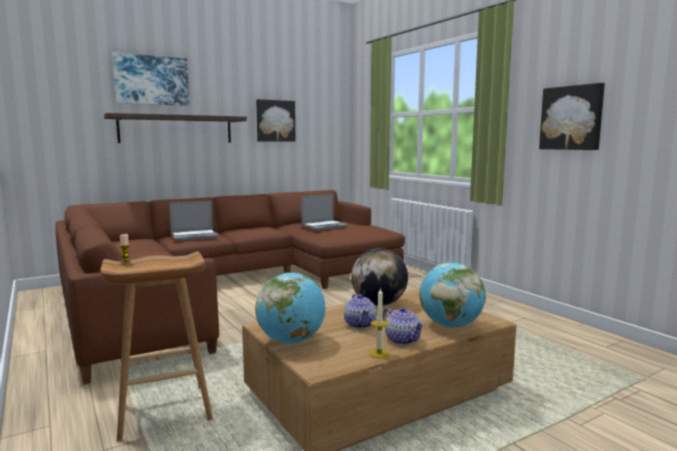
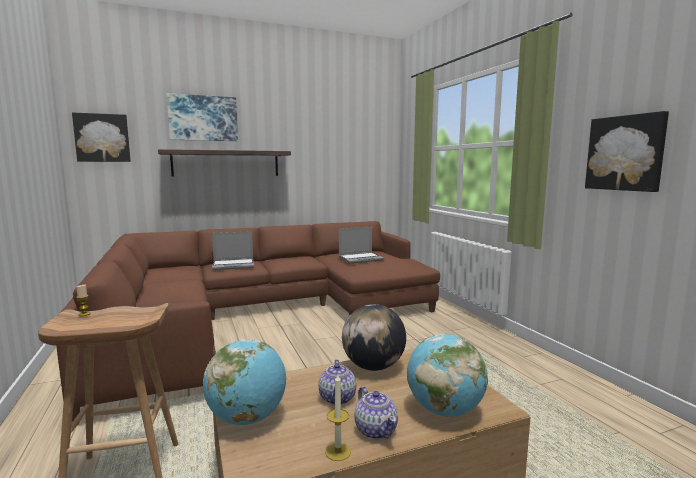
camera: 10 degrees right, 0 degrees up
(275, 121) = (321, 154): picture -> picture (102, 138)

